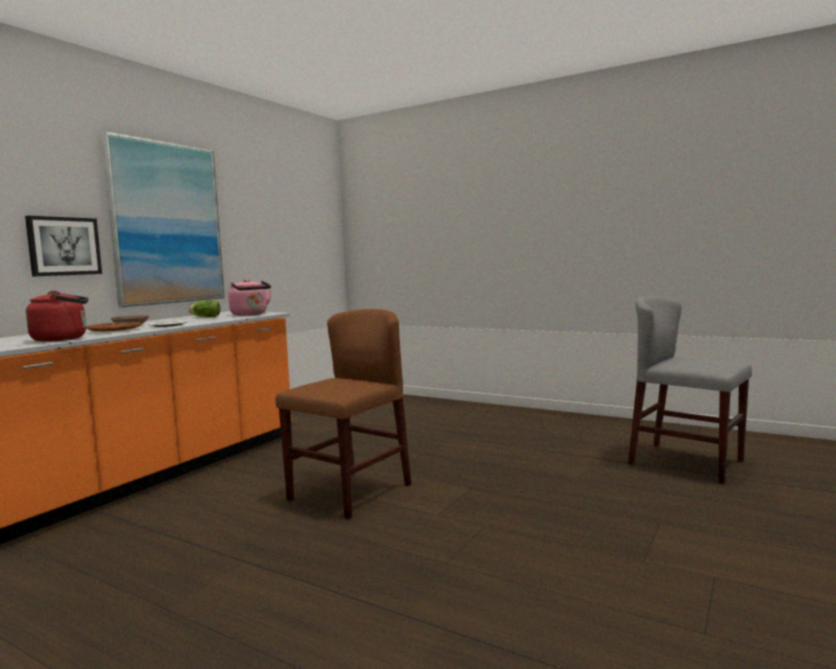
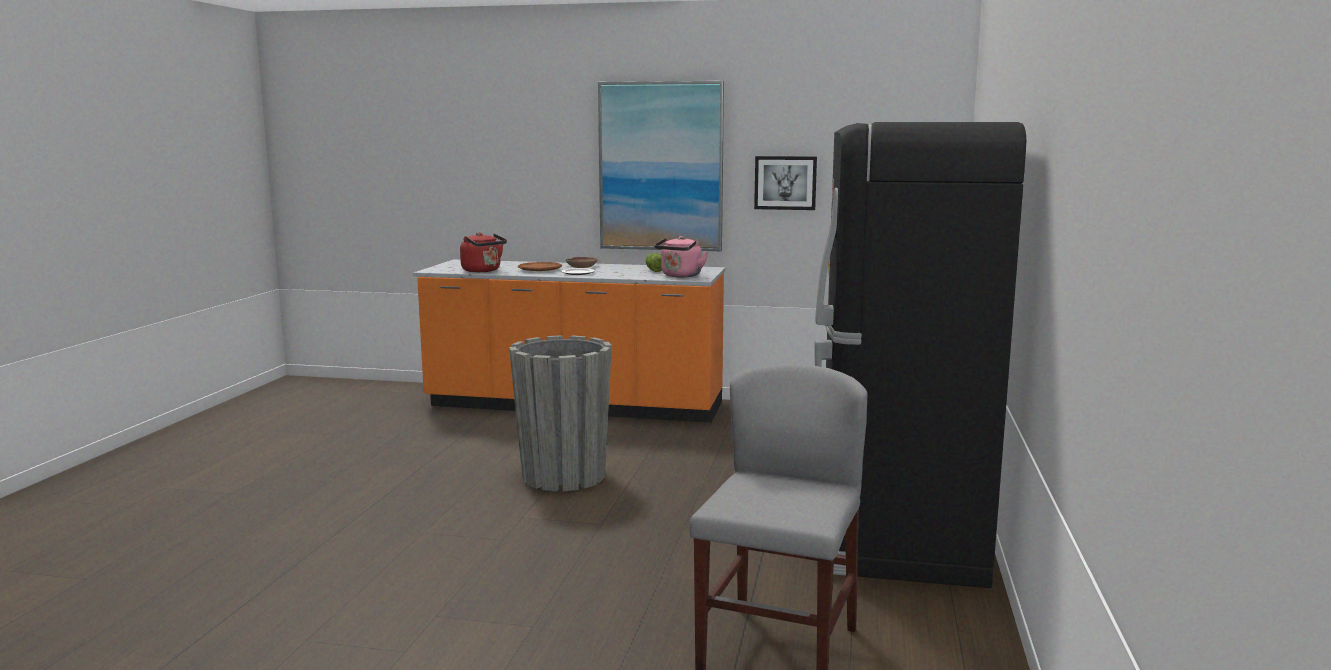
camera: 70 degrees right, 5 degrees up
(64, 246) = (558, 189): picture -> picture (785, 182)
(350, 492) = (563, 476): brown chair -> grey planter
(532, 422) = (896, 534): none -> black fridge

